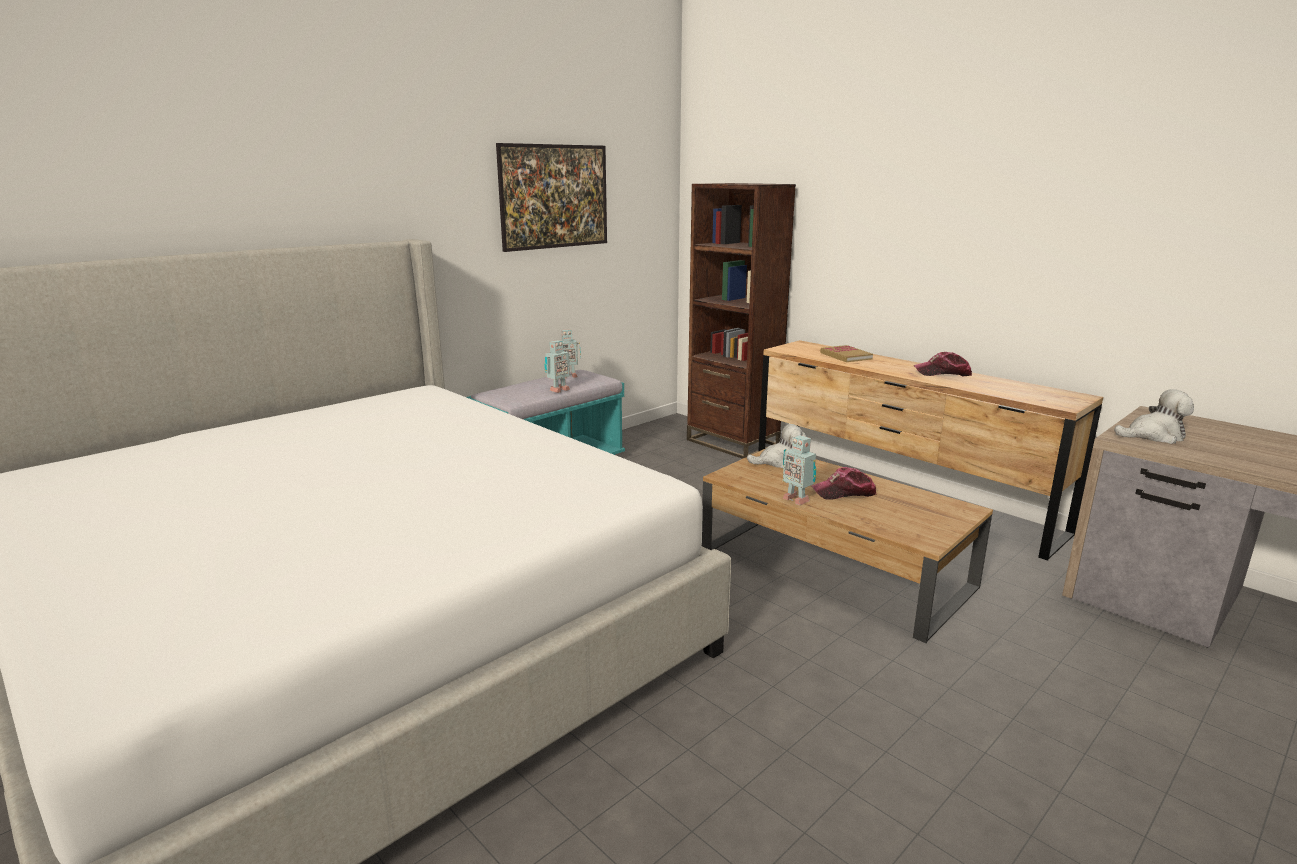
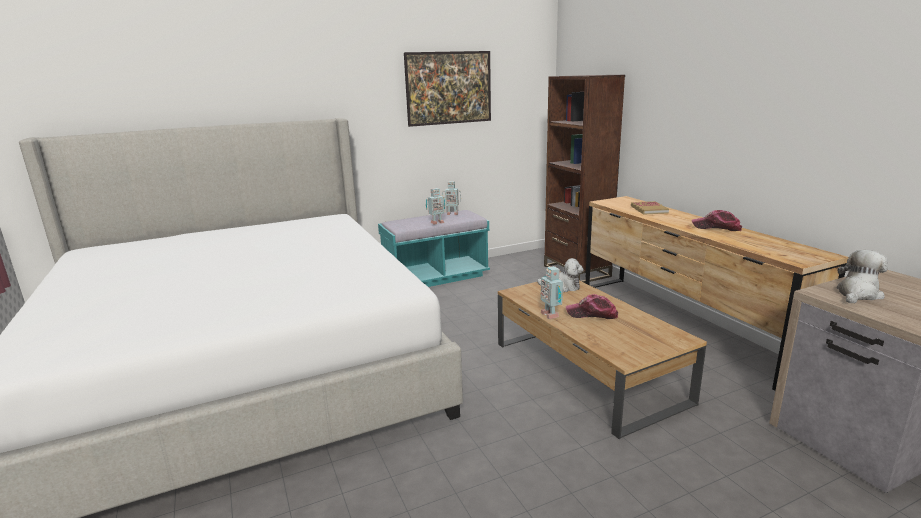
camera: 20 degrees right, 0 degrees up
(1153, 436) = (857, 294): plush toy -> plush toy turned 60 degrees counterclockwise

